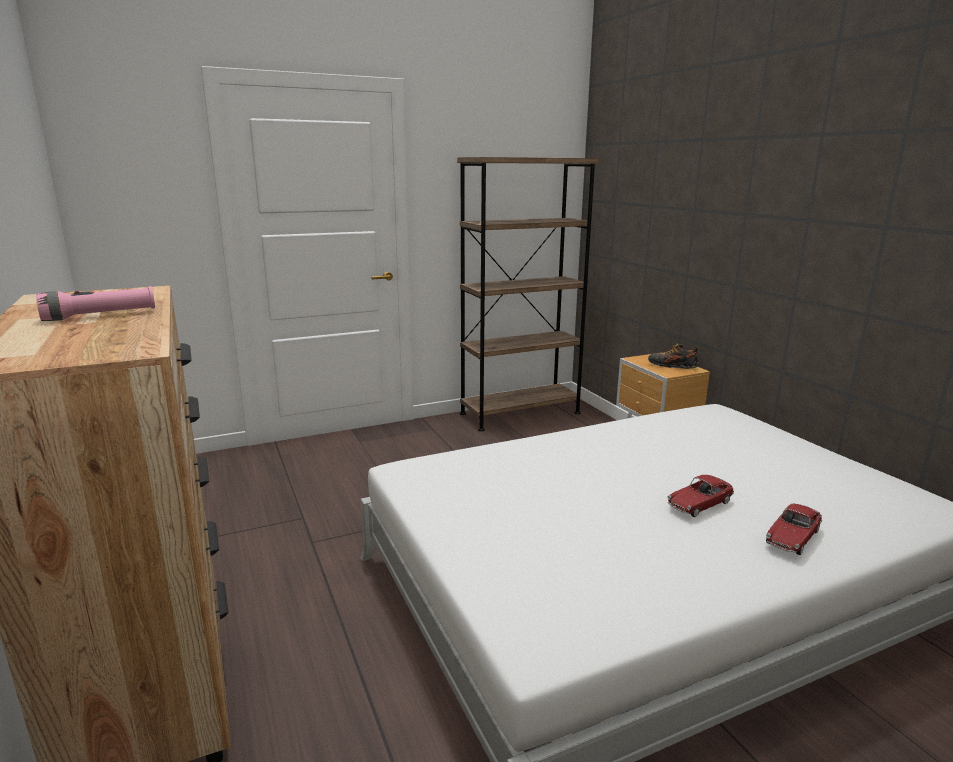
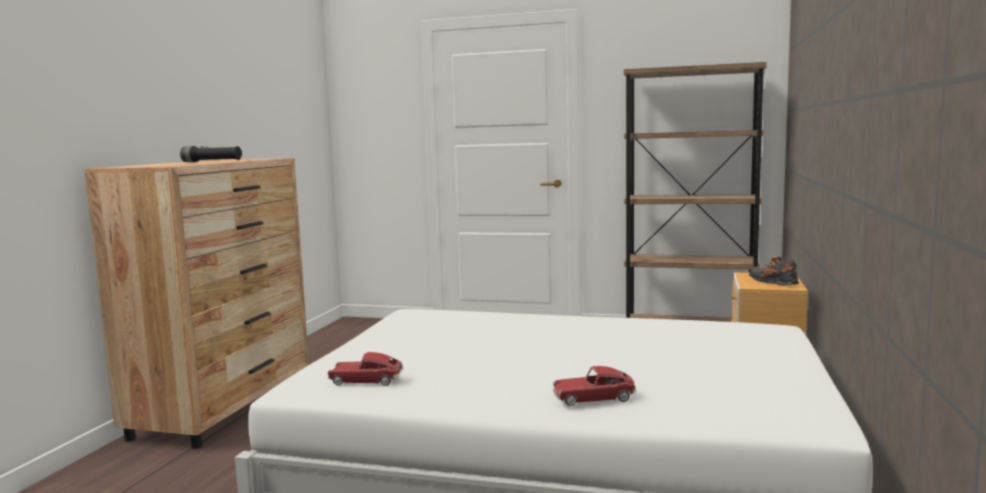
camera: 40 degrees right, 10 degrees down
(100, 316) = (211, 161): pink flashlight -> black flashlight
(699, 504) = (568, 366): toy car -> toy car (366, 380)

